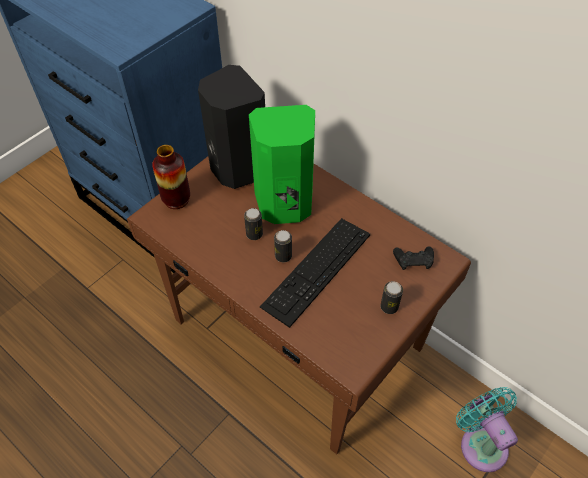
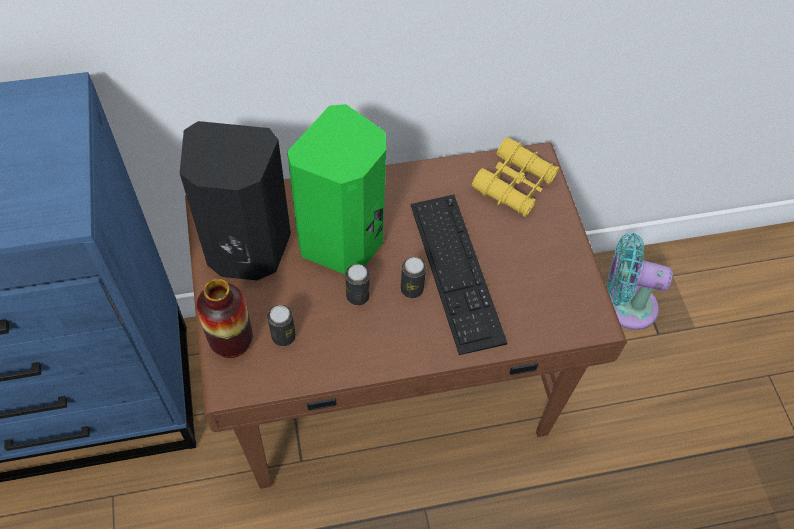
camera: 55 degrees left, 5 degrees up
(389, 307) = (551, 242): can -> can (283, 336)
(413, 260) = (514, 184): black game controller -> yellow binoculars

